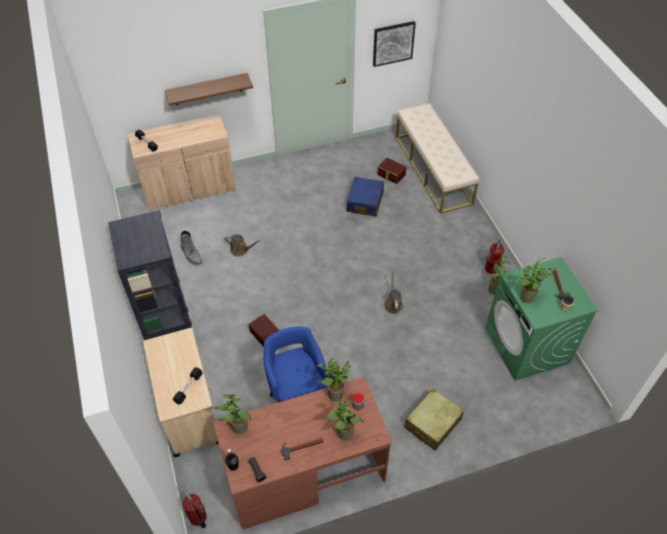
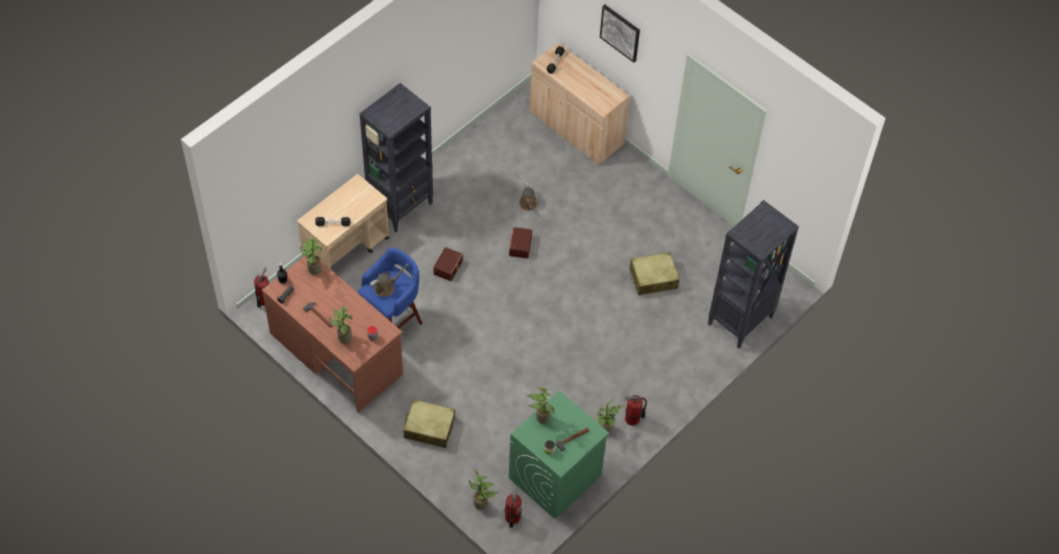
camera: 60 degrees right, 5 degrees up
(191, 254) = (500, 170): grey boot -> none
(208, 89) = (628, 69): shelf -> none
(336, 392) = (376, 318): potted plant -> potted plant (482, 503)
(365, 202) = (653, 278): blue suitcase -> beige suitcase
(391, 175) = (706, 286): brown storage box -> brown storage box (519, 246)
(393, 43) = (792, 183): picture -> picture (620, 32)
(393, 304) = (538, 351): brown watering can -> brown watering can (386, 287)
(433, 169) = (739, 321): beige bench -> black bookcase
(557, 395) = (512, 517): none -> fire extinguisher

